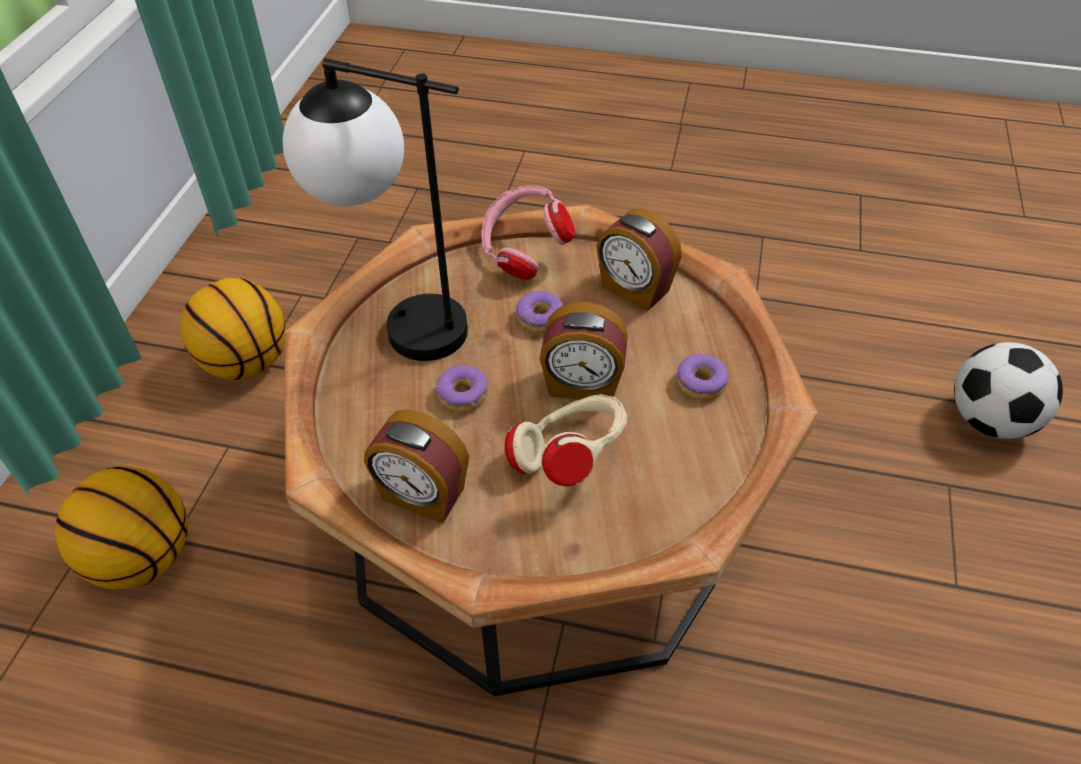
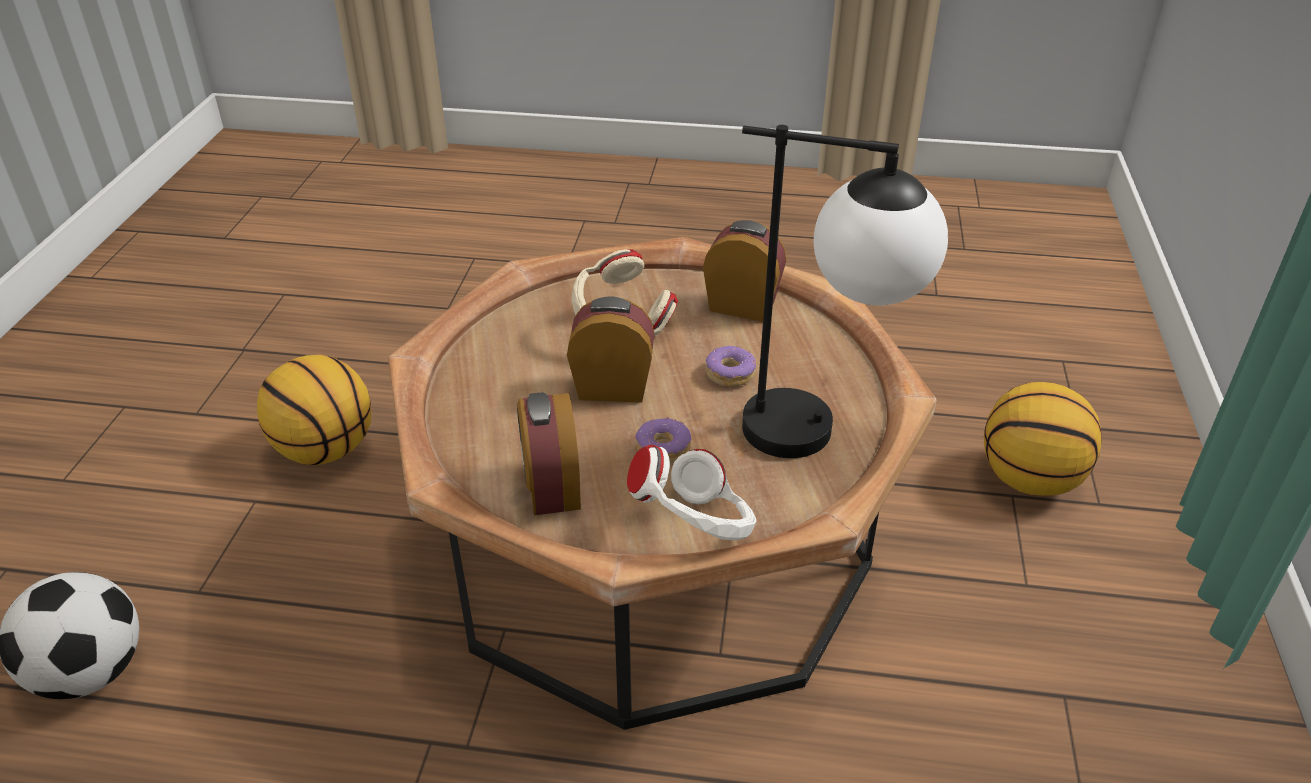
camera: 175 degrees right, 10 degrees down
(246, 362) = (1085, 696): basketball -> basketball (325, 450)
(523, 254) = (696, 528): pink headphones -> white headphones
(634, 290) = (551, 488): alarm clock -> alarm clock turned 135 degrees counterclockwise
(701, 383) = (491, 394): donut -> none

